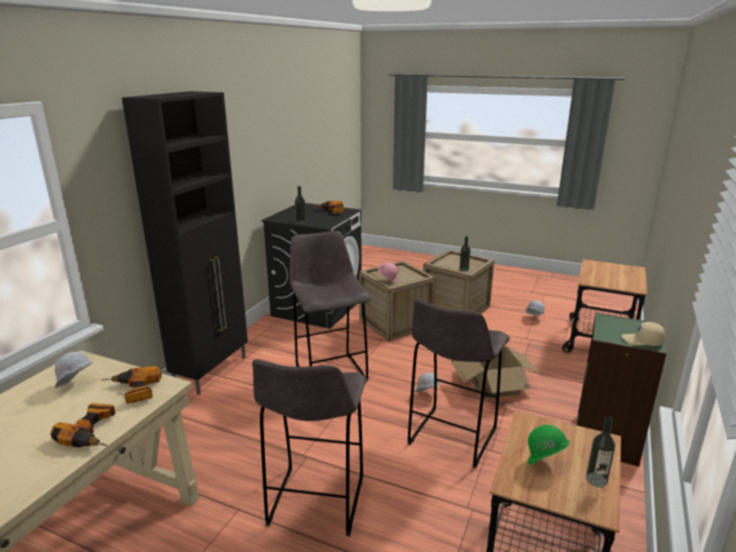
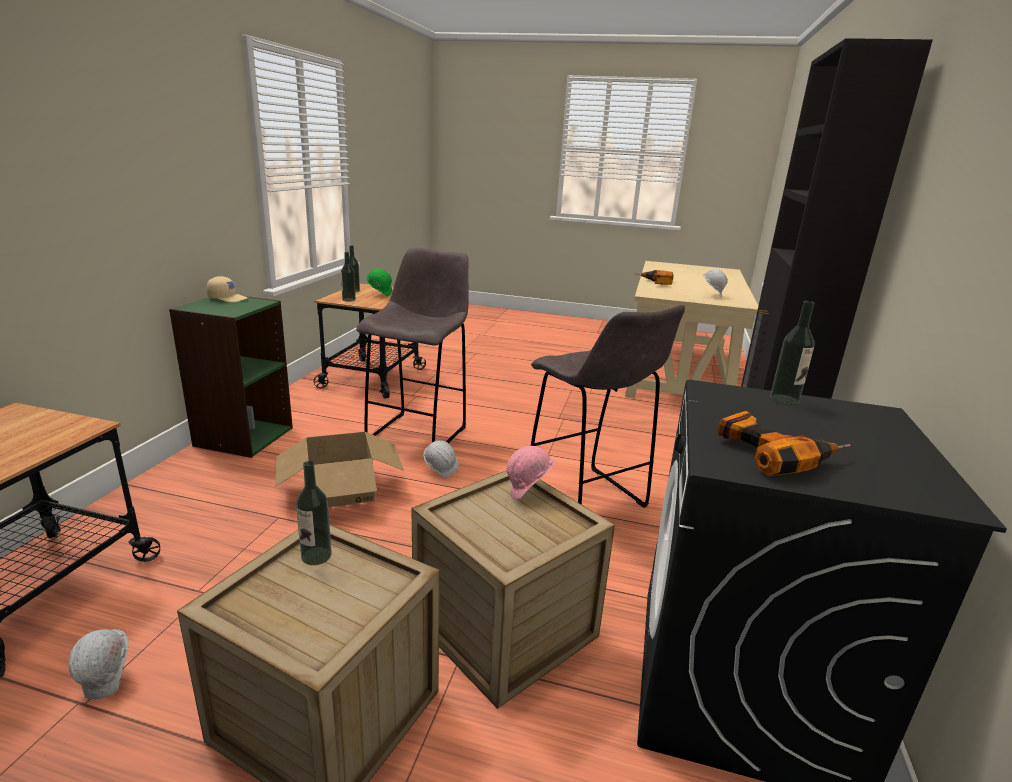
camera: 170 degrees right, 0 degrees up
(134, 391) = (665, 293): power drill -> none
(315, 503) = (535, 395): grey stool -> none
(577, 439) = (349, 300): none -> bottle

